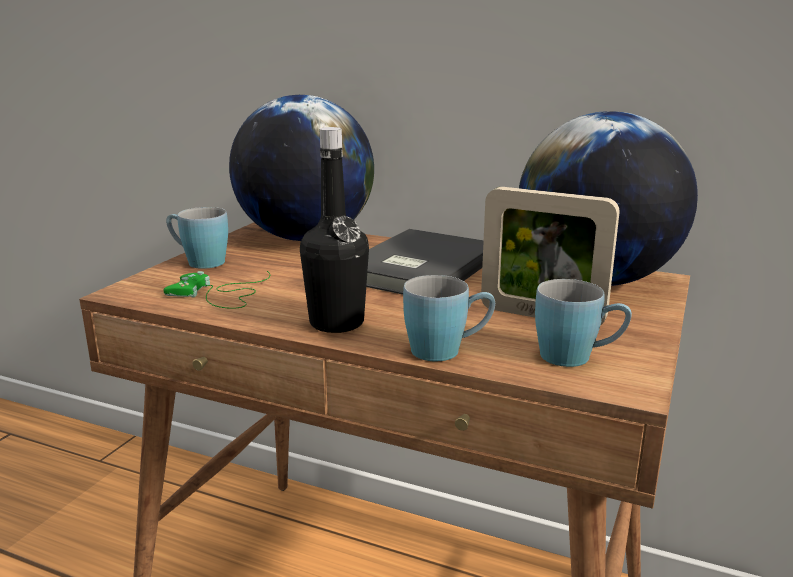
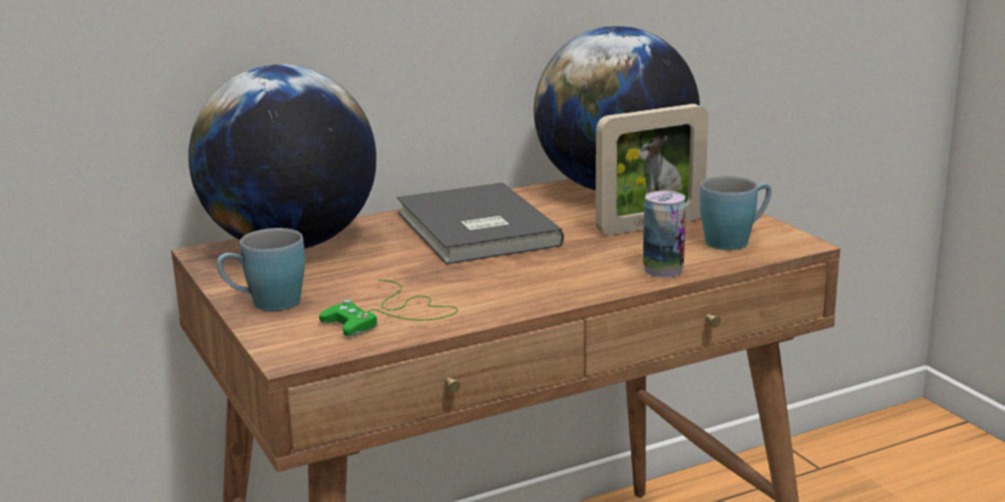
camera: 50 degrees left, 0 degrees up
(336, 323) = (546, 289): black bottle -> none
(447, 350) = (663, 270): blue mug -> can

